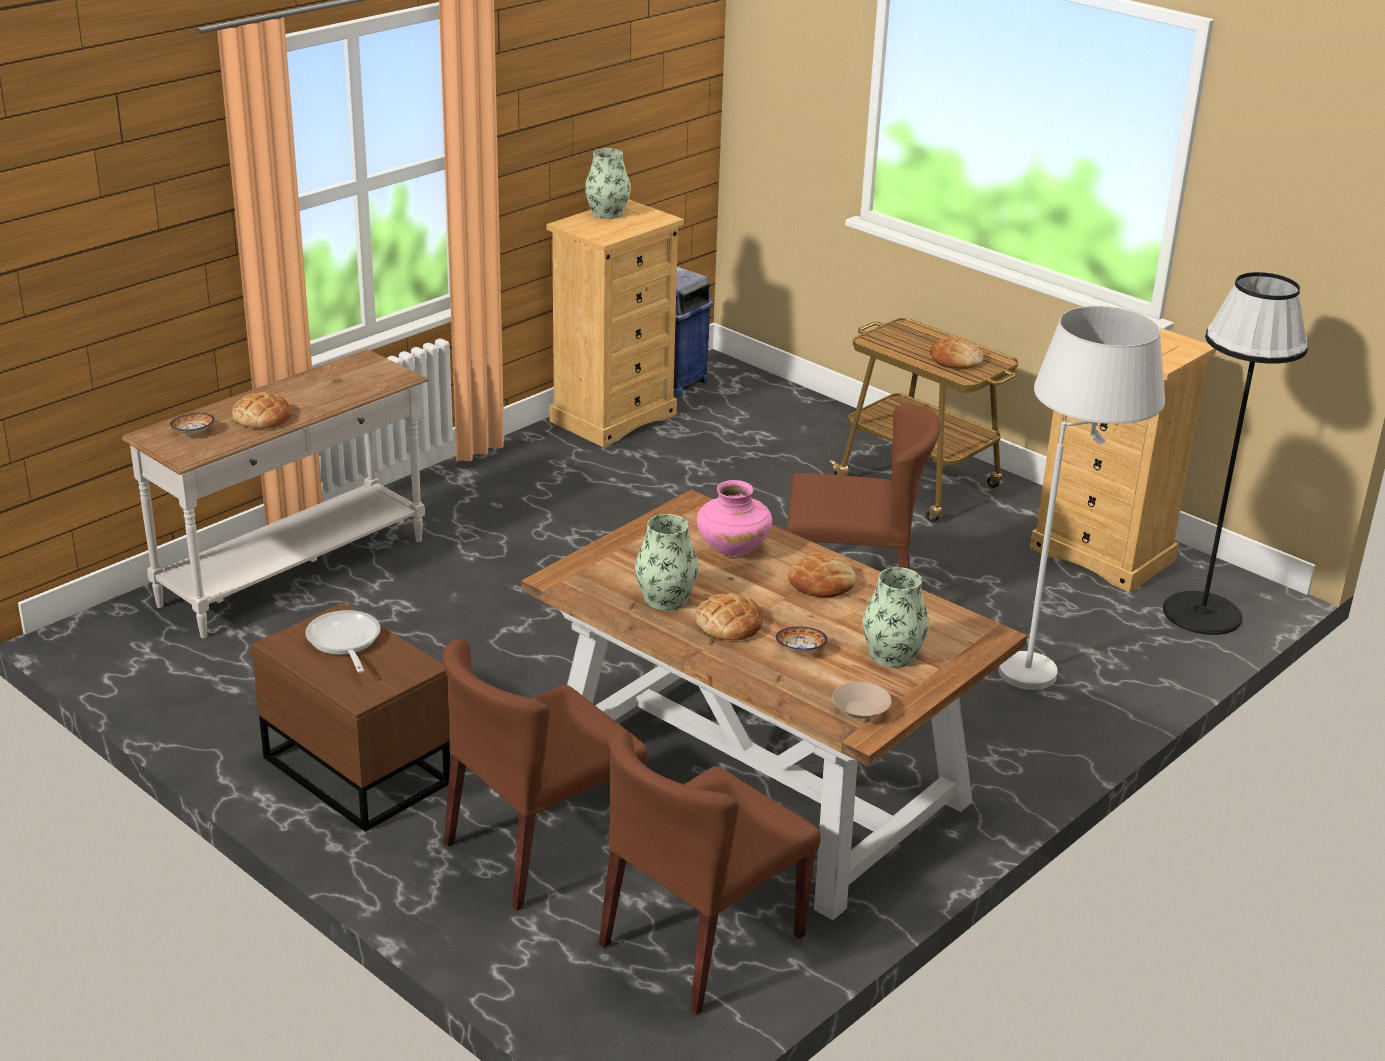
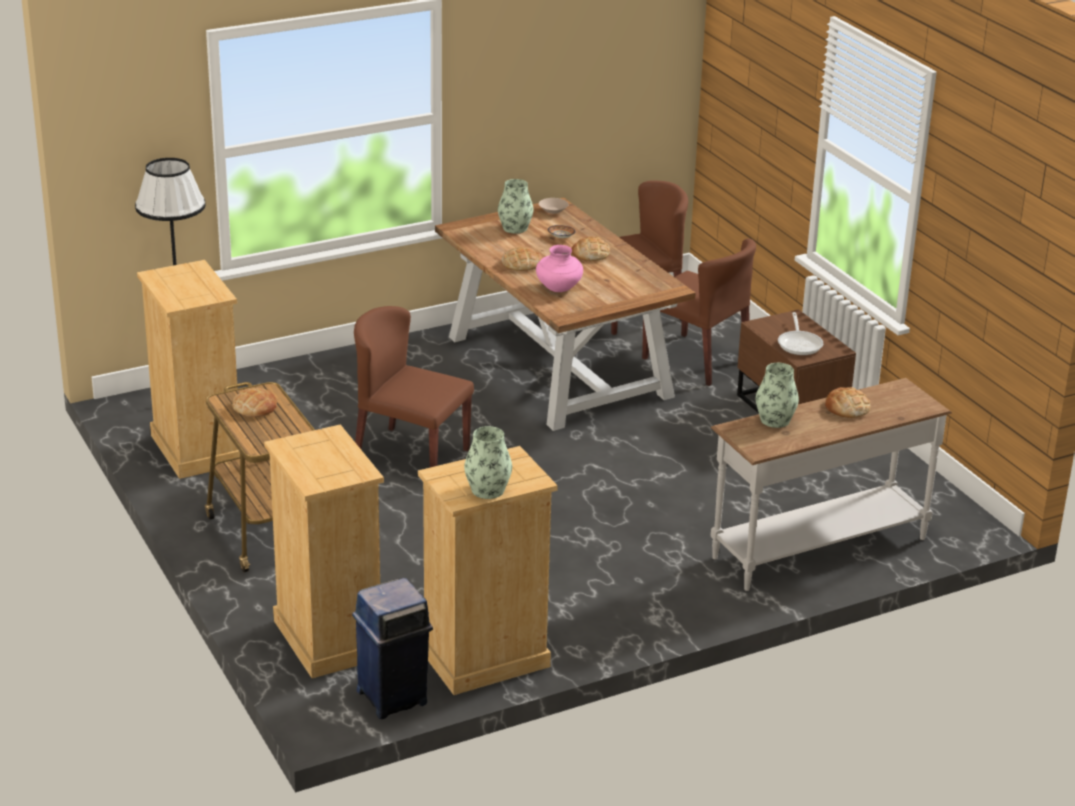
camera: 160 degrees left, 0 degrees up
(192, 432) = (899, 404): bowl -> none
(540, 847) = (697, 359): brown chair -> brown chair turned 60 degrees clockwise
(665, 598) = (617, 270): vase -> vase (775, 420)
(767, 410) = (328, 638): none -> beige dresser
(1056, 668) = (323, 387): white floor lamp -> none

